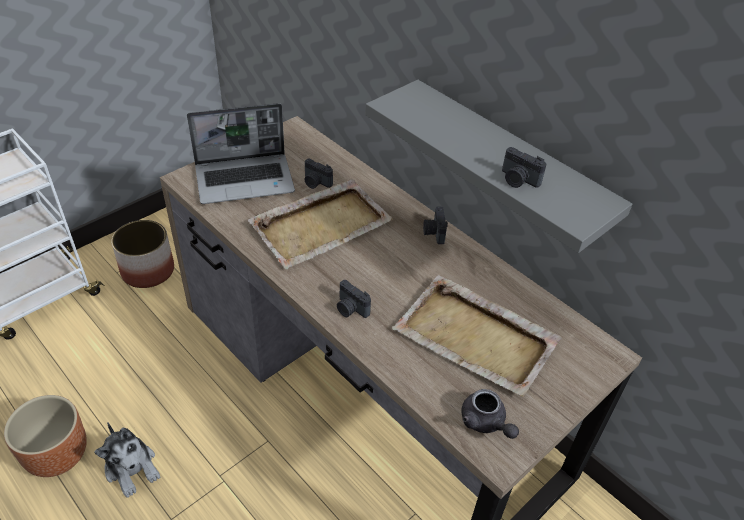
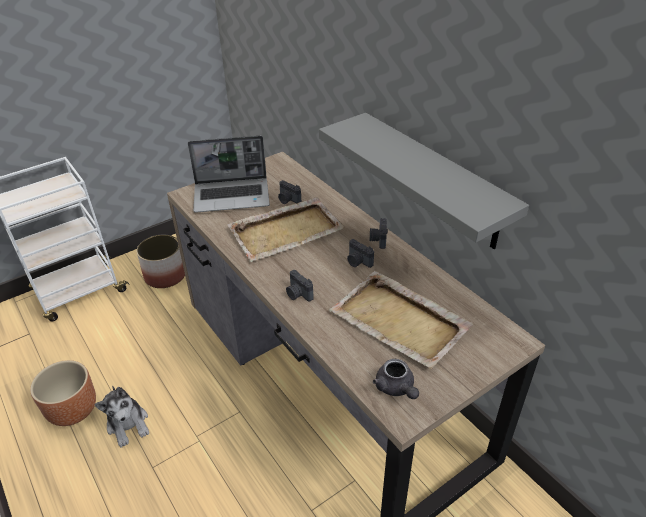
camera: 10 degrees right, 5 degrees down
(518, 180) = (432, 185): camera -> camera (358, 262)

